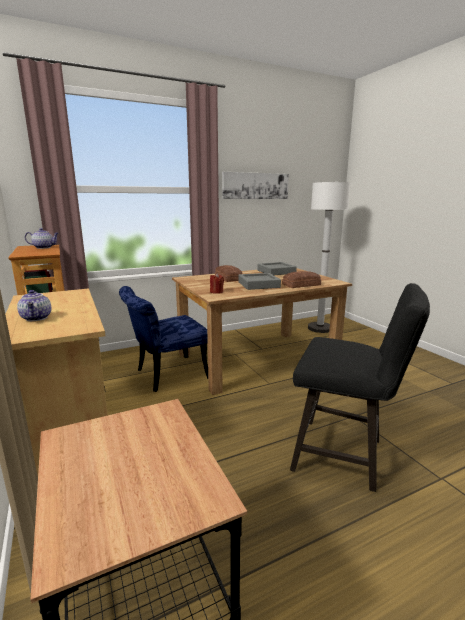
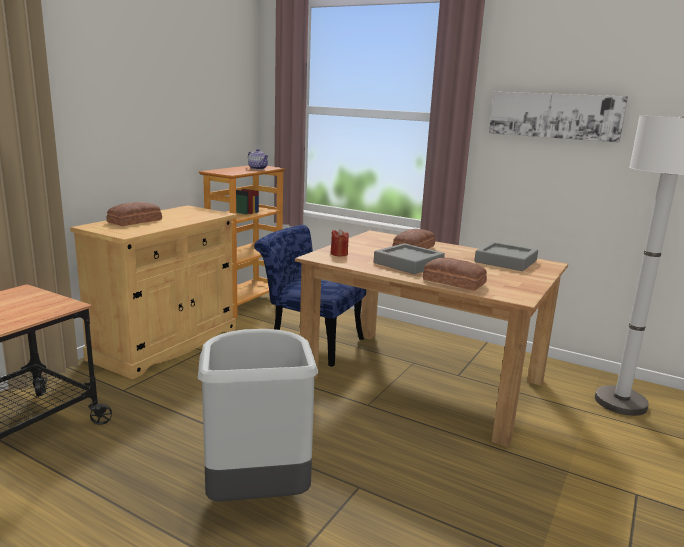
camera: 55 degrees right, 0 degrees up
(37, 318) = (136, 221): teapot -> bread
(345, 455) = (257, 495): black stool -> grey trash can

